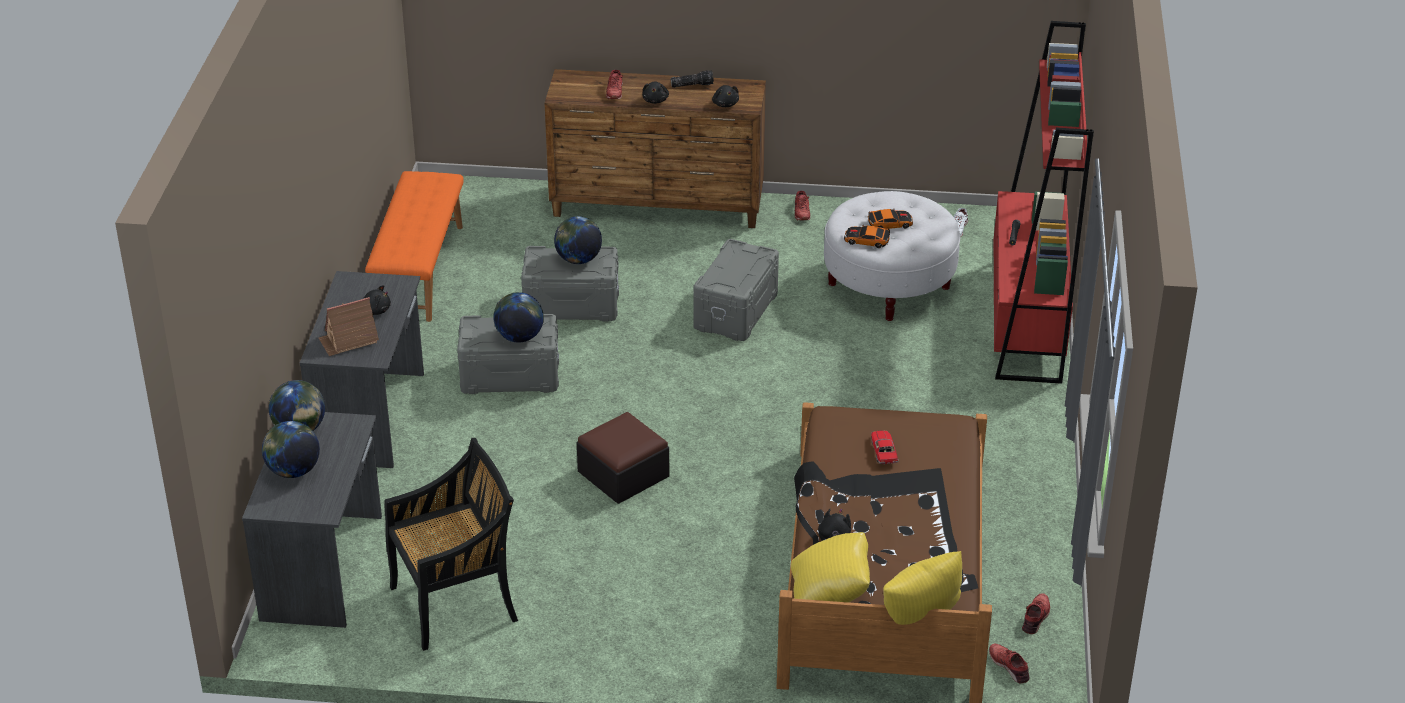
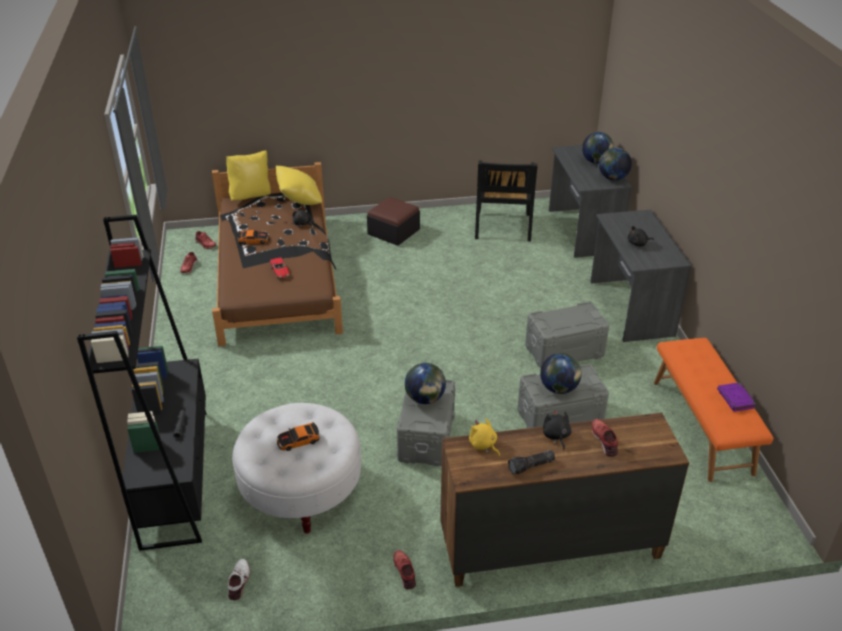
camera: 165 degrees right, 0 degrees up
(349, 340) = (635, 224): toy house -> none
(408, 197) = (736, 399): none -> purple book
(456, 603) = (503, 227): black chair -> black chair turned 45 degrees counterclockwise
(519, 337) = (557, 318): globe -> globe (425, 399)
(623, 474) = (450, 301): ottoman -> ottoman (393, 232)
(725, 104) = (483, 445): black plush toy -> yellow plush toy
(866, 240) = (316, 417): toy car -> toy car (253, 240)
(1026, 320) = (175, 475): red bookcase -> black bookcase

